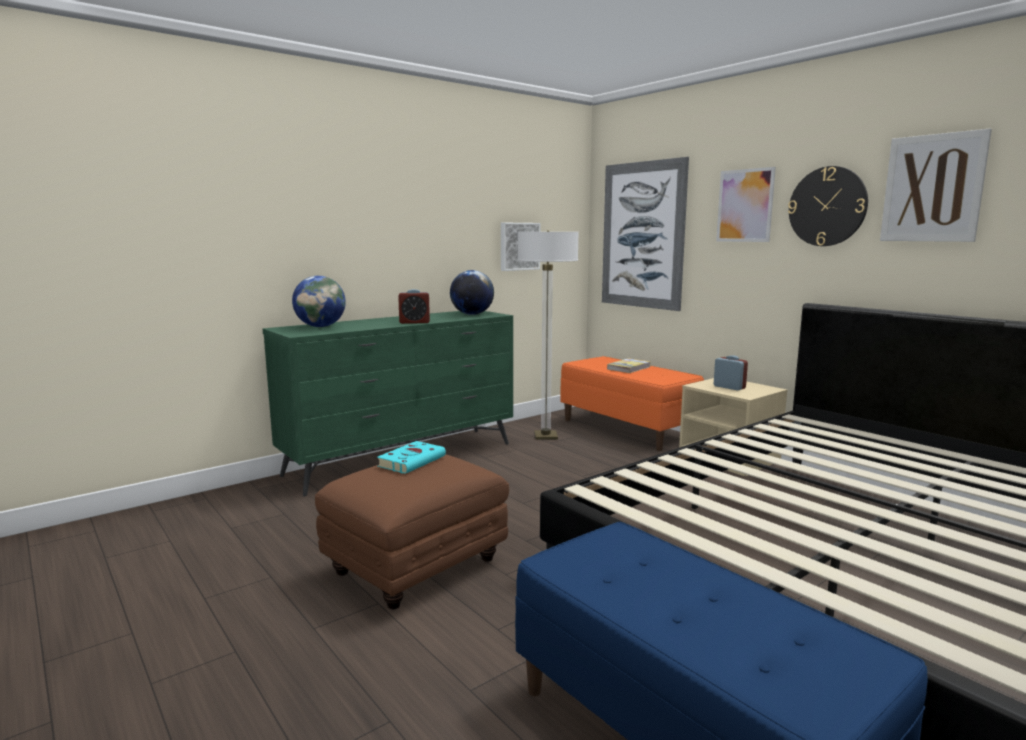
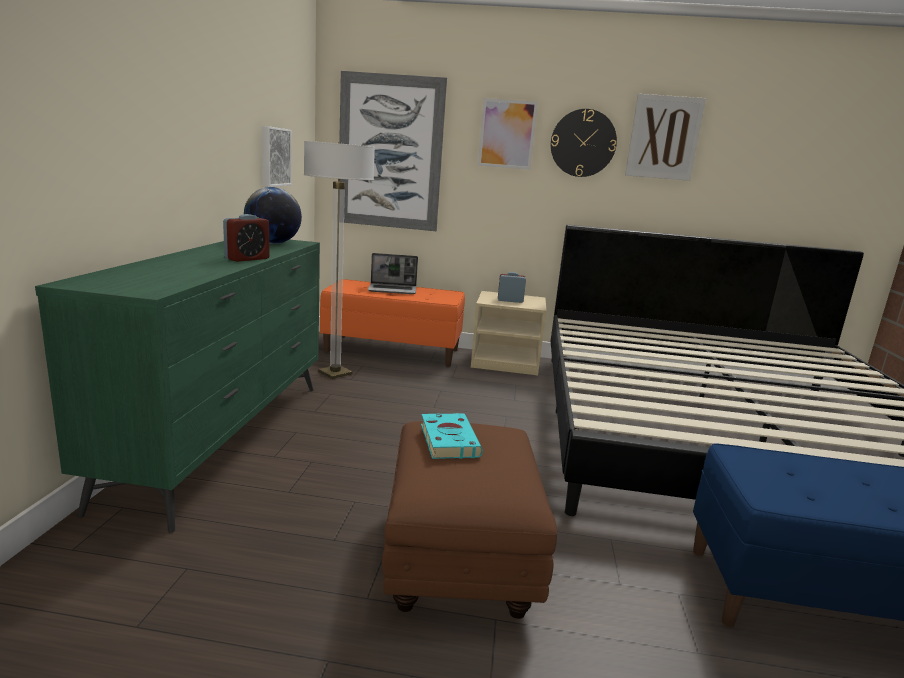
camera: 45 degrees left, 5 degrees up
(320, 326) = (135, 275): globe -> none
(629, 368) = (393, 290): book -> laptop

